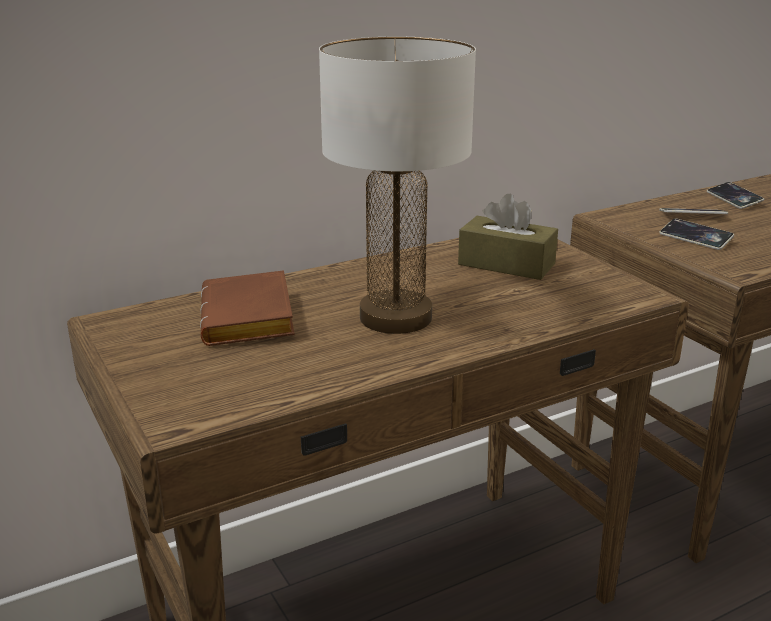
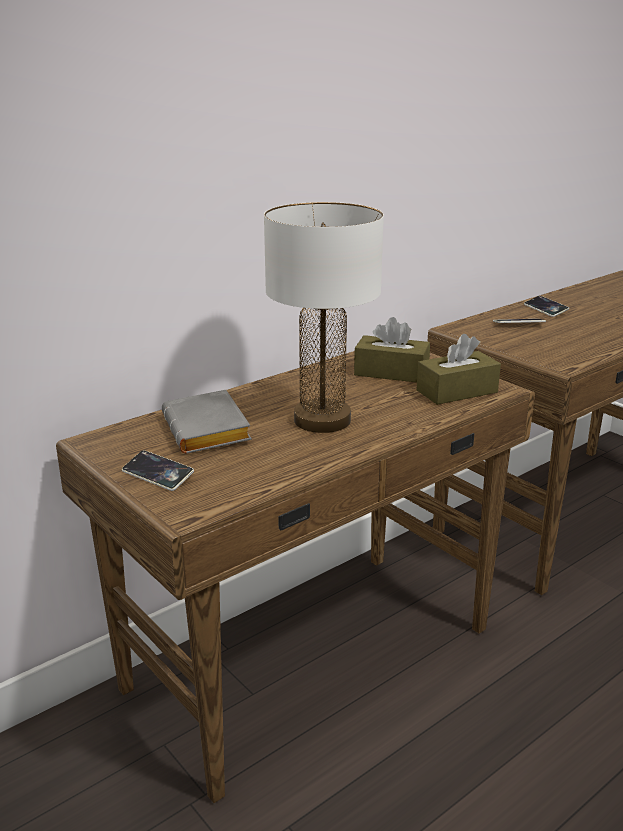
camera: 10 degrees left, 0 degrees up
(251, 320) = (210, 431): brown book -> grey book
(583, 294) = (457, 391): none -> brown tissue box
(695, 238) = (526, 342): phone -> phone (157, 475)

